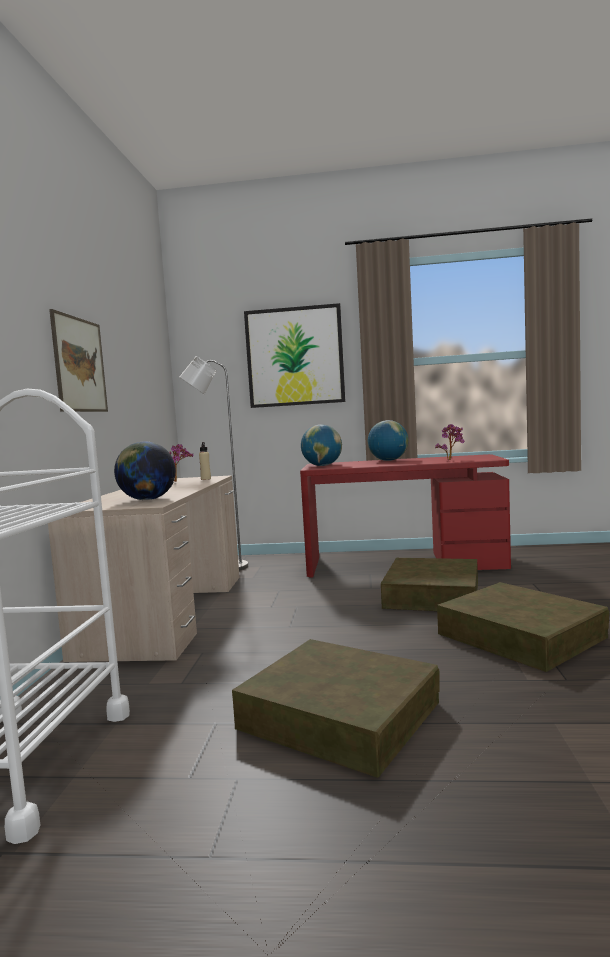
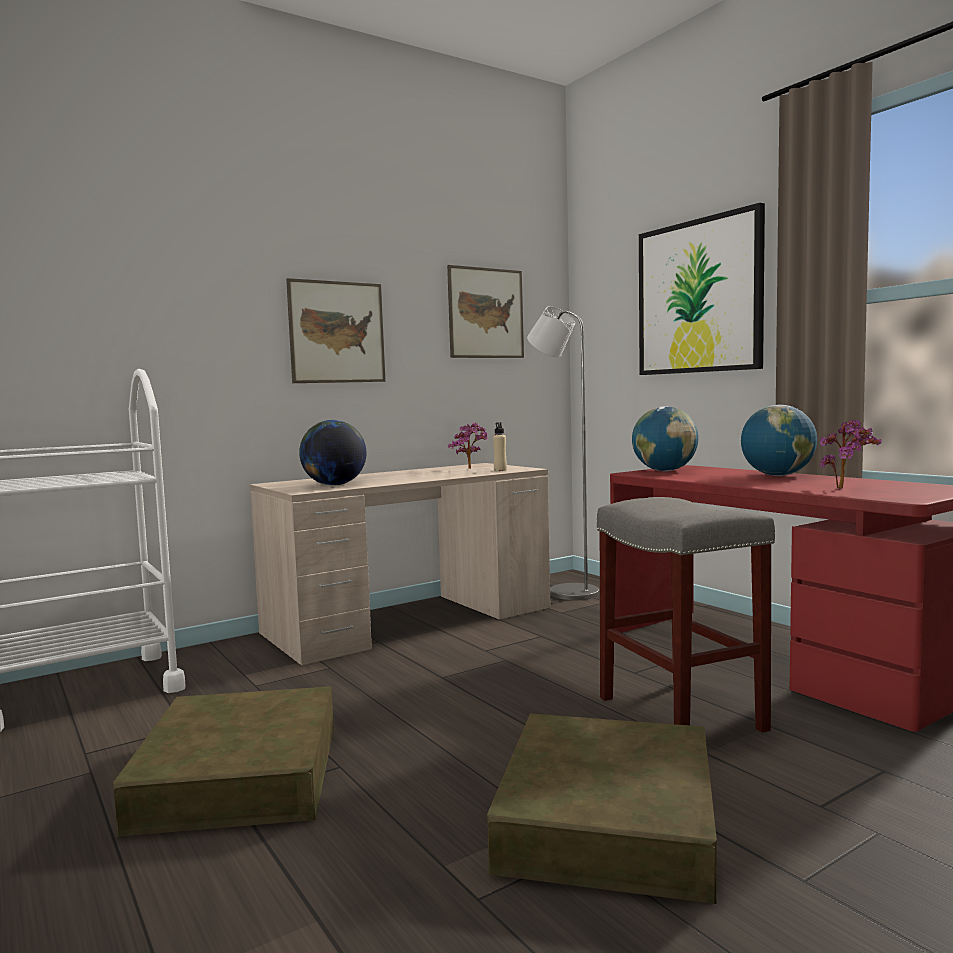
camera: 50 degrees right, 0 degrees up
(143, 358) = (486, 313): none -> picture
(432, 594) = (678, 713): brown storage box -> grey stool

